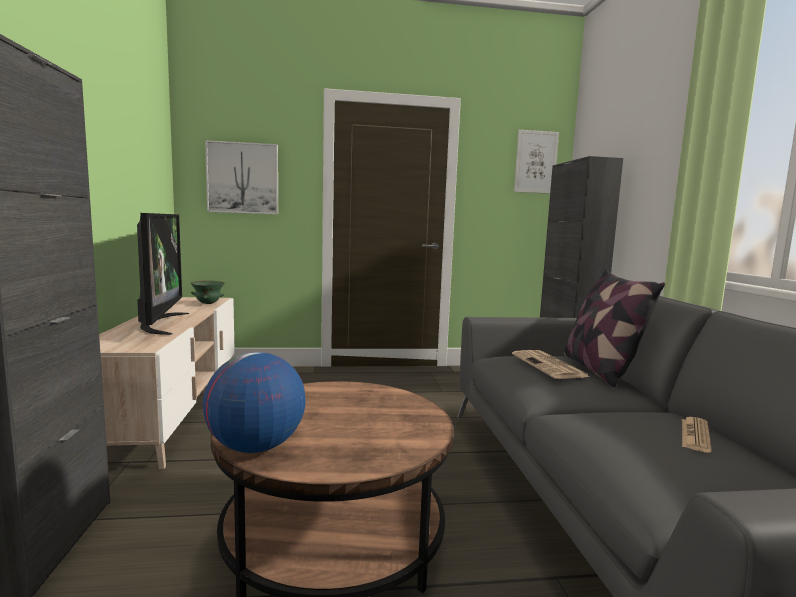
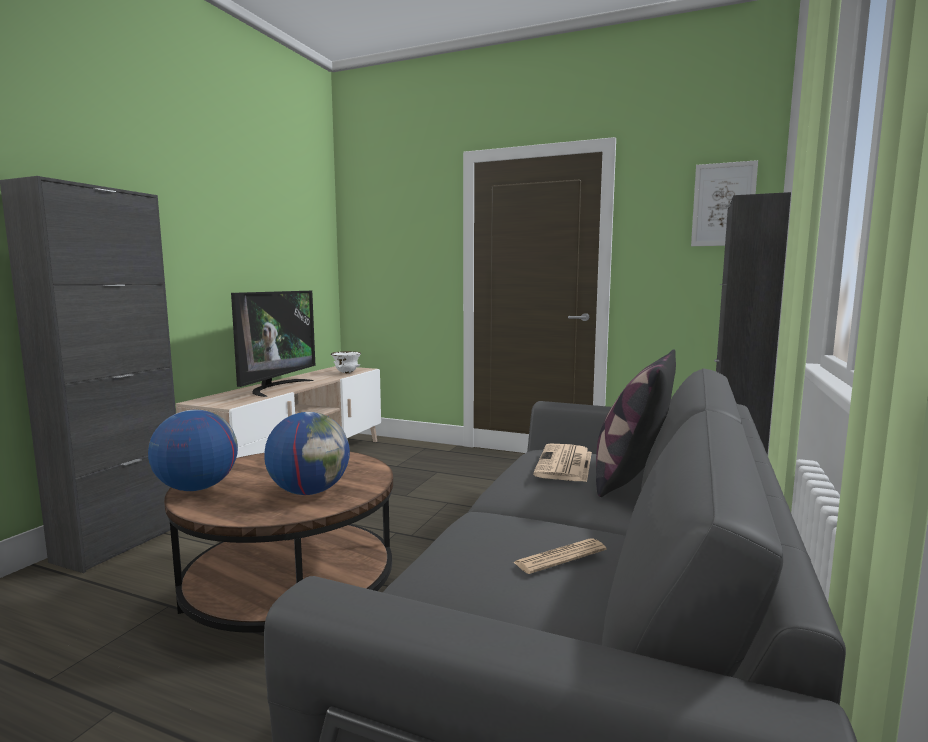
camera: 30 degrees right, 0 degrees up
(207, 304) = (346, 373): green bowl -> white bowl
(243, 178) = (391, 252): picture -> none
(384, 426) = (309, 492): none -> globe

